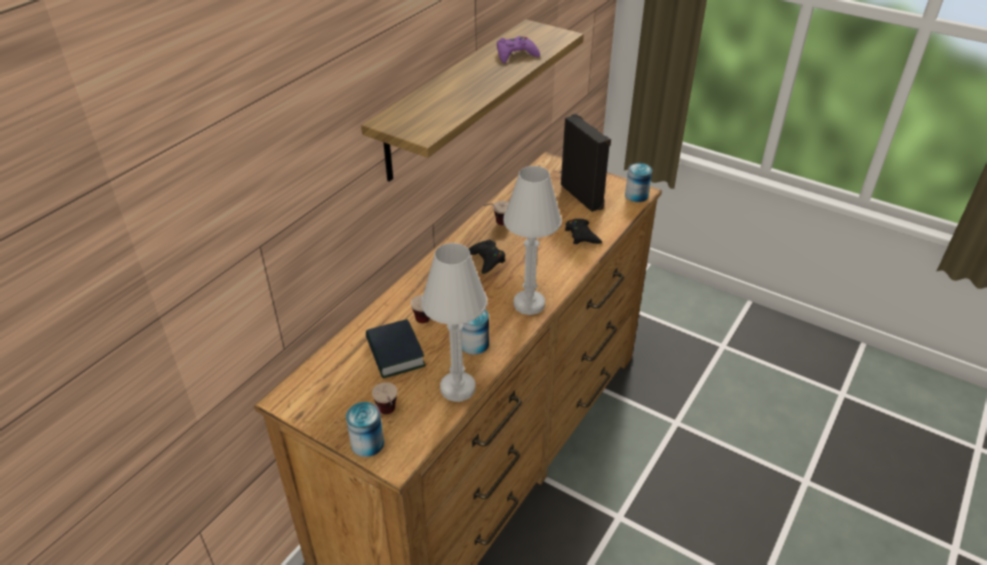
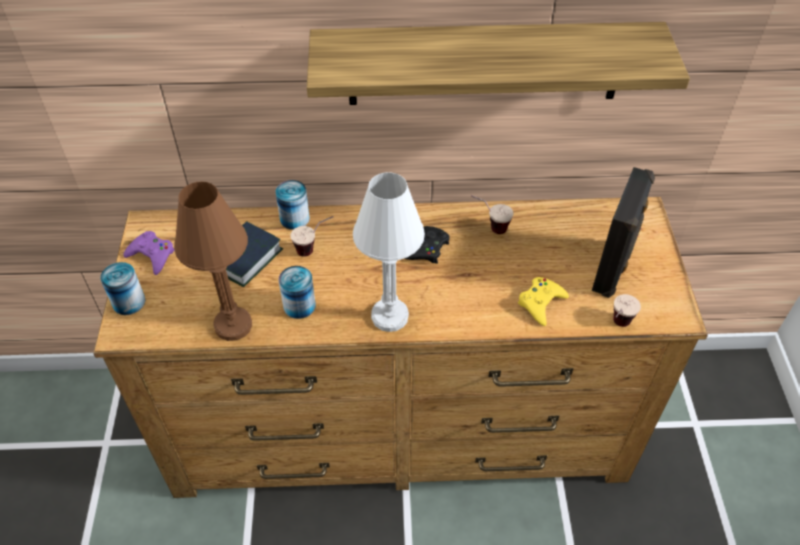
camera: 55 degrees right, 10 degrees up
(389, 415) = (169, 297): cup -> cup (617, 327)
(457, 388) = (233, 325): white table lamp -> brown table lamp
(515, 54) = (567, 53): purple game controller -> purple game controller (152, 255)
(582, 235) = (541, 303): black game controller -> yellow game controller
(636, 195) = (667, 315): can -> can (294, 218)

